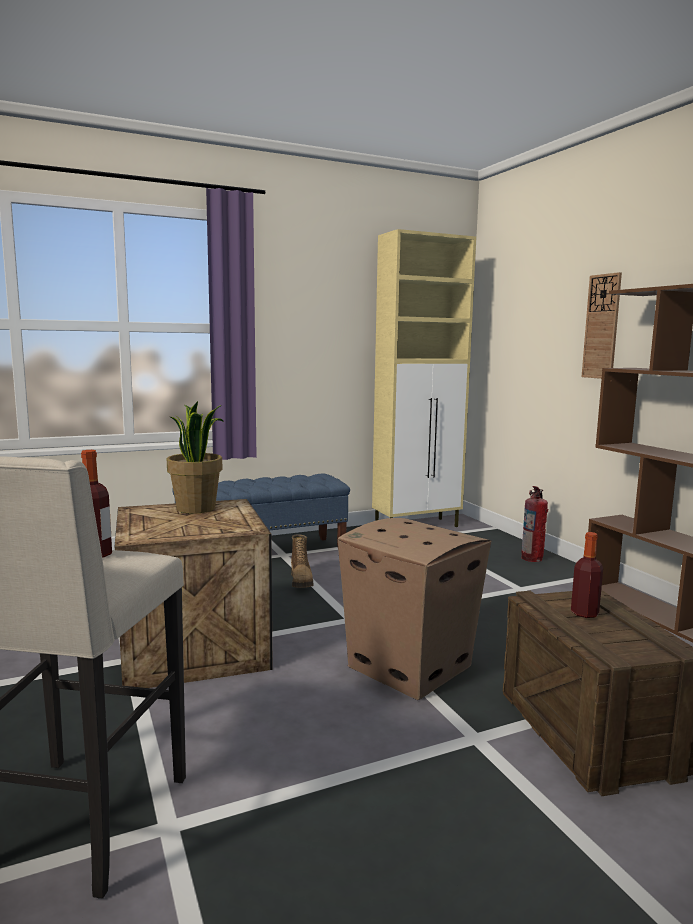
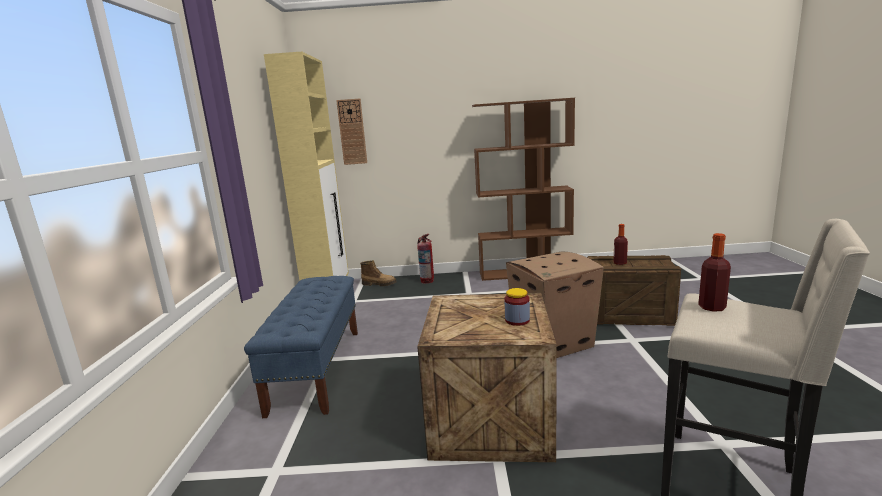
camera: 65 degrees left, 5 degrees up
(178, 529) = (517, 320): none -> jar
(197, 508) = (452, 313): potted plant -> none
(301, 581) = (394, 358): boot -> boot (379, 284)
(602, 326) = (439, 126): wall clock -> wall clock (352, 132)

